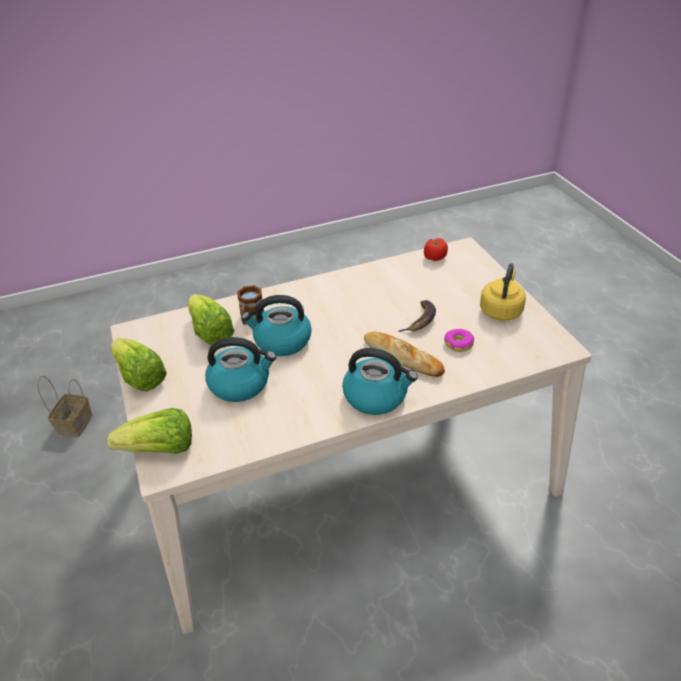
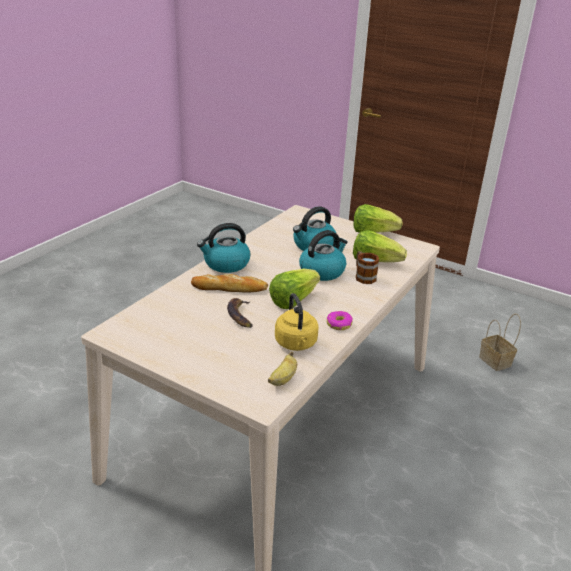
camera: 140 degrees right, 10 degrees down
(160, 449) = (312, 216): lettuce -> lettuce (293, 300)
(434, 257) = (283, 379): tomato -> banana
(458, 344) = (195, 309): donut -> donut (339, 324)
(501, 310) = (177, 347): yellow kettle -> yellow kettle (296, 344)

